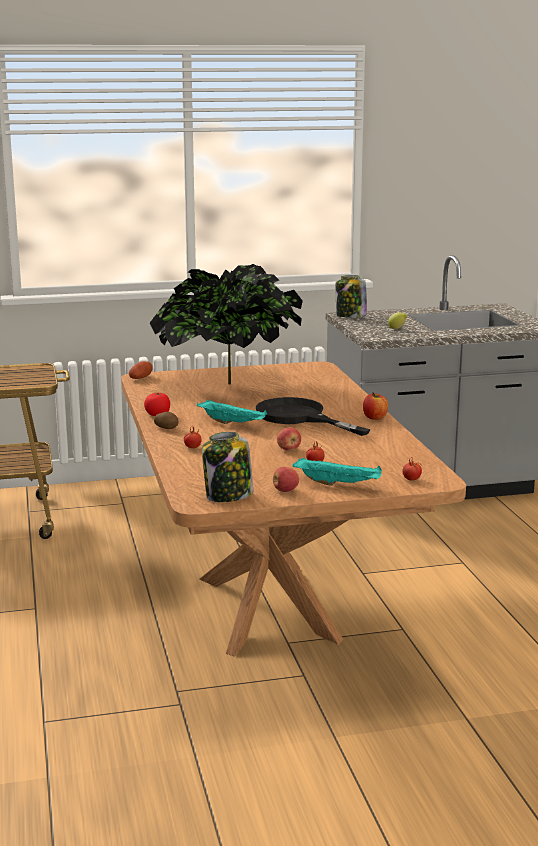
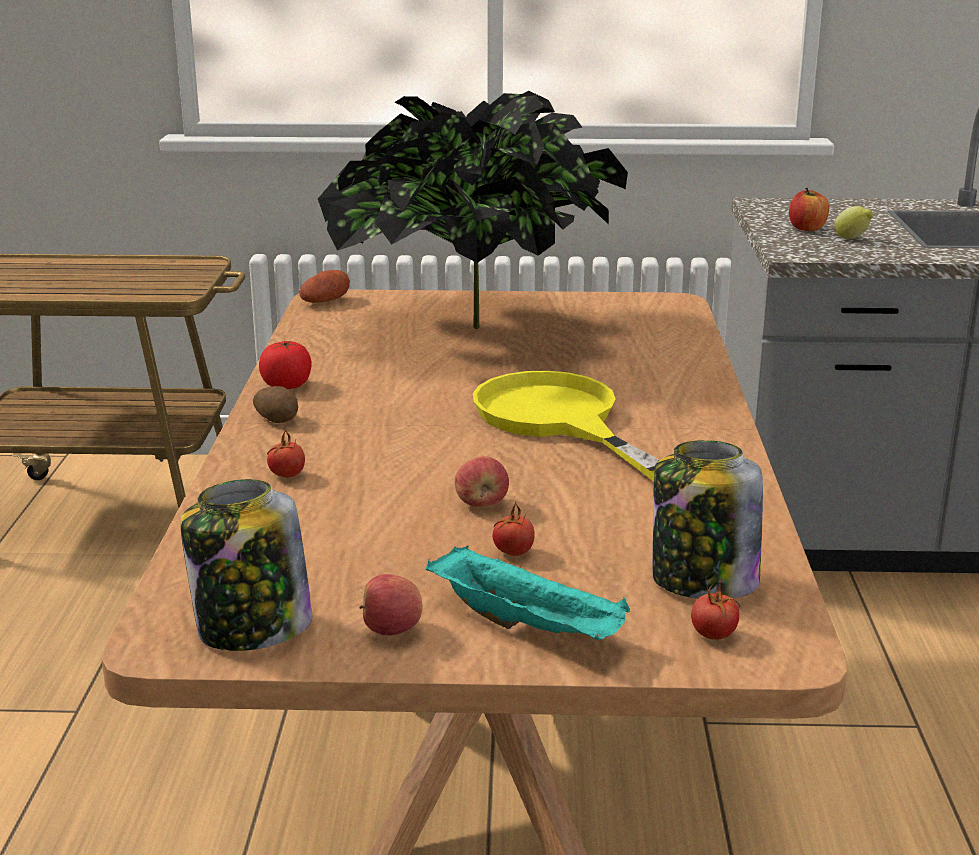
camera: 15 degrees right, 5 degrees up
(233, 423) = (414, 422): turquoise tray -> none
(299, 417) = (559, 421): black frying pan -> yellow frying pan
(350, 316) = (774, 207): jar -> jar (702, 581)
(375, 417) = (719, 438): apple -> apple (807, 228)

